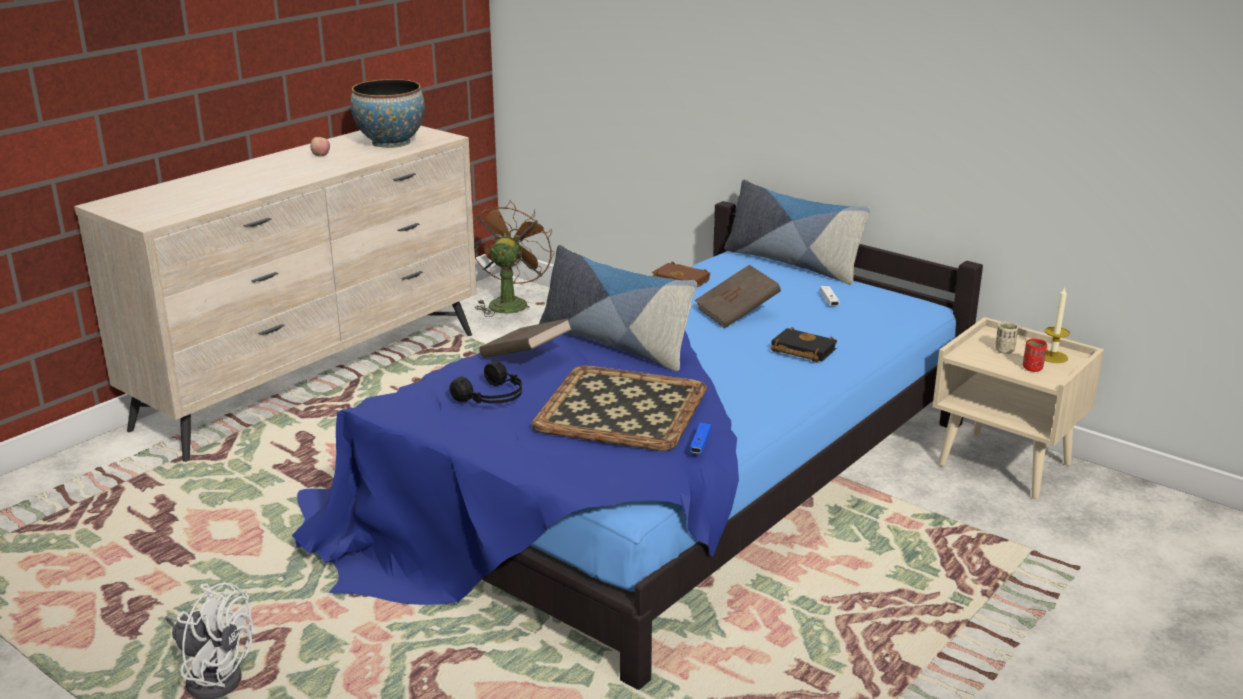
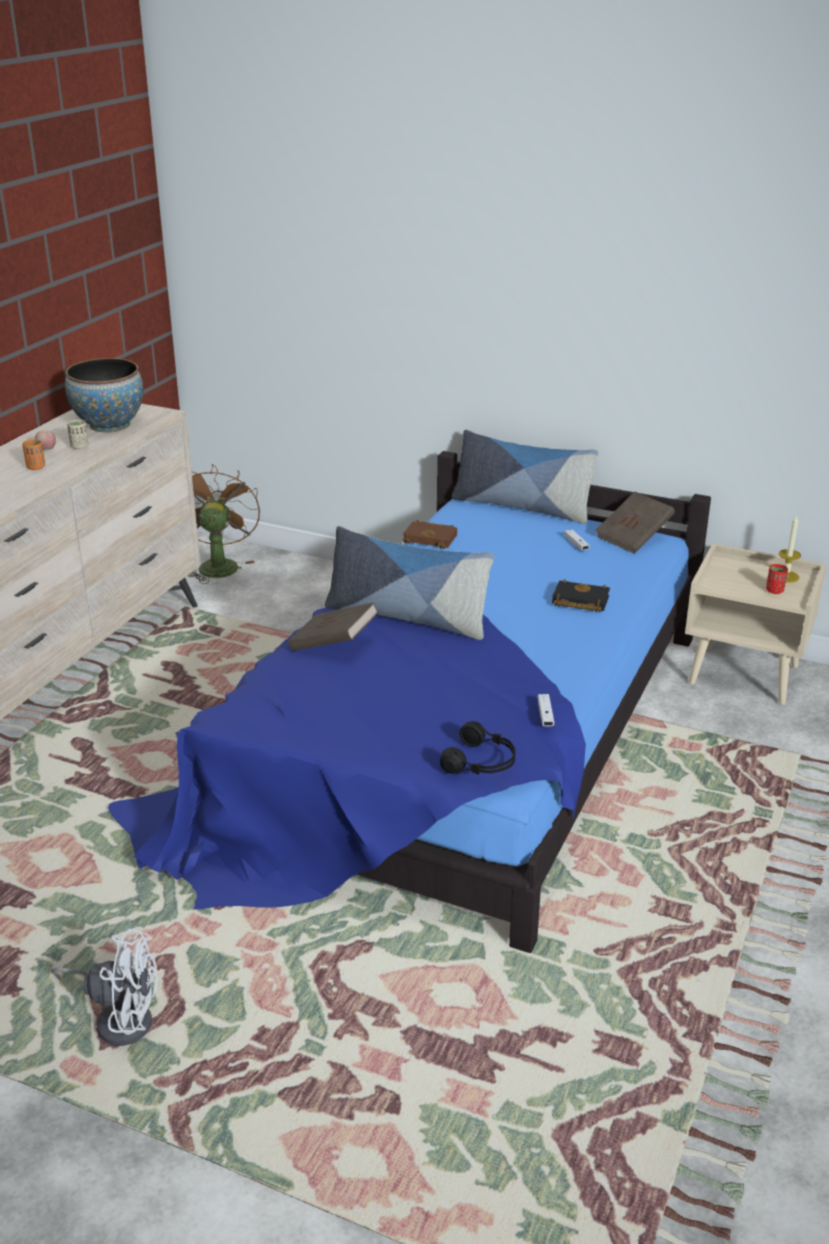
camera: 15 degrees left, 5 degrees up
(301, 168) = (36, 467): none -> orange cup
(492, 397) = (327, 694): black headphones -> black headphones (481, 762)
(623, 408) = (455, 687): tray -> none
(700, 444) = (545, 715): blue game controller -> white game controller
(737, 313) = (501, 568): brown book -> brown book (633, 538)
(1004, 350) = (743, 575): beige cup -> beige cup (79, 446)

